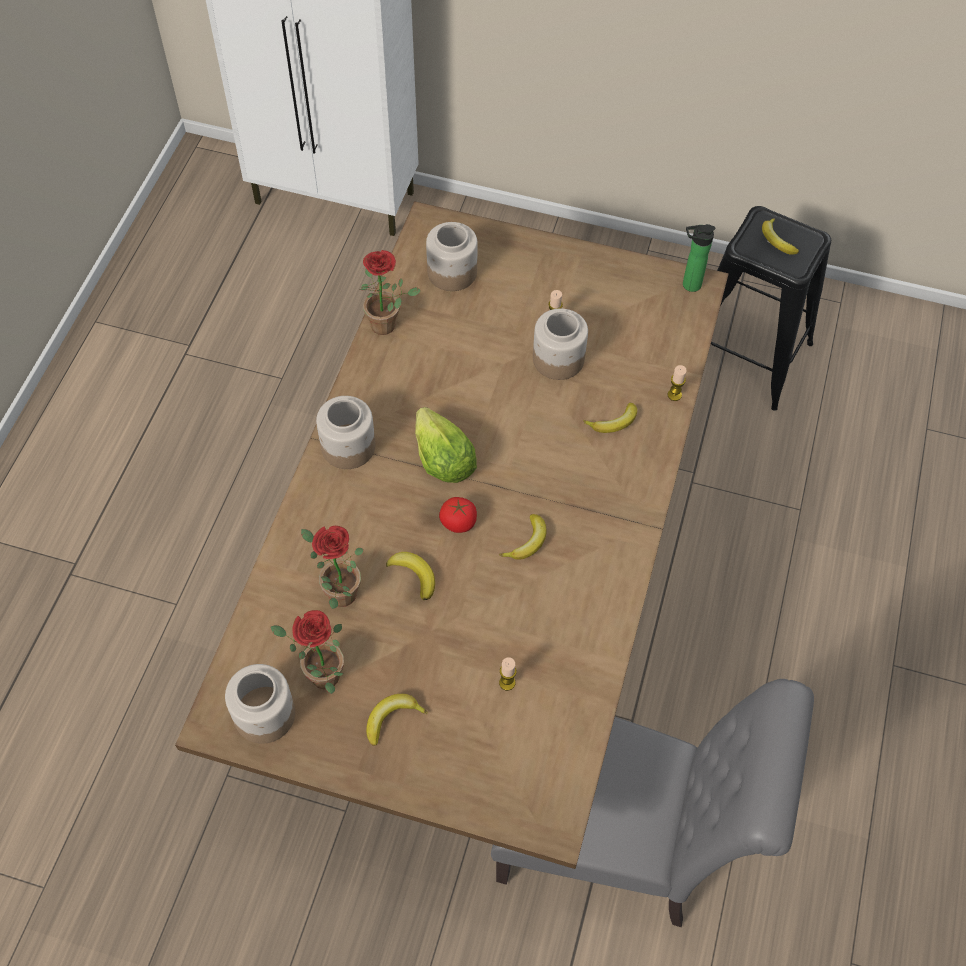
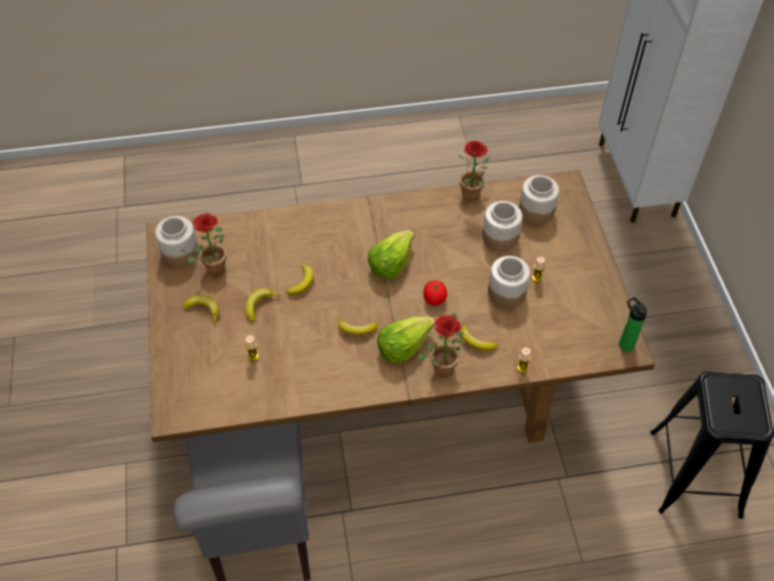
camera: 65 degrees right, 5 degrees down
(336, 592) = (271, 251): potted plant -> potted plant (443, 365)
(348, 447) = (371, 215): jar -> jar (499, 237)
(458, 522) = (350, 289): tomato -> tomato (434, 299)
(580, 501) = (403, 346): none -> lettuce
(776, 241) = (736, 401): banana -> banana (259, 305)

